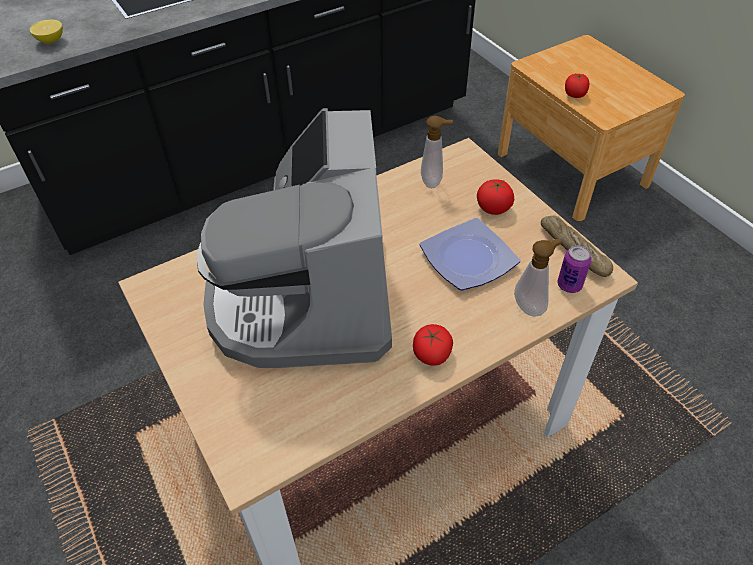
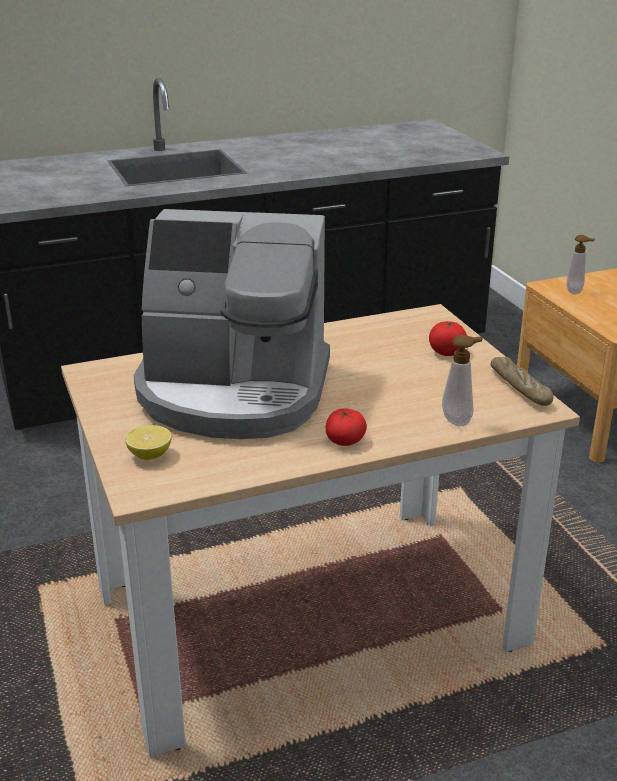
camera: 10 degrees right, 20 degrees down
(51, 41) = (52, 195): lemon -> lemon (150, 455)
(305, 297) = (234, 392): coffee machine -> coffee machine turned 90 degrees counterclockwise
(433, 182) = (392, 329): soap dispenser -> soap dispenser (576, 292)
(466, 258) = (405, 383): plate -> none
(569, 285) = (505, 410): can -> none
(574, 95) = (590, 313): tomato -> none

